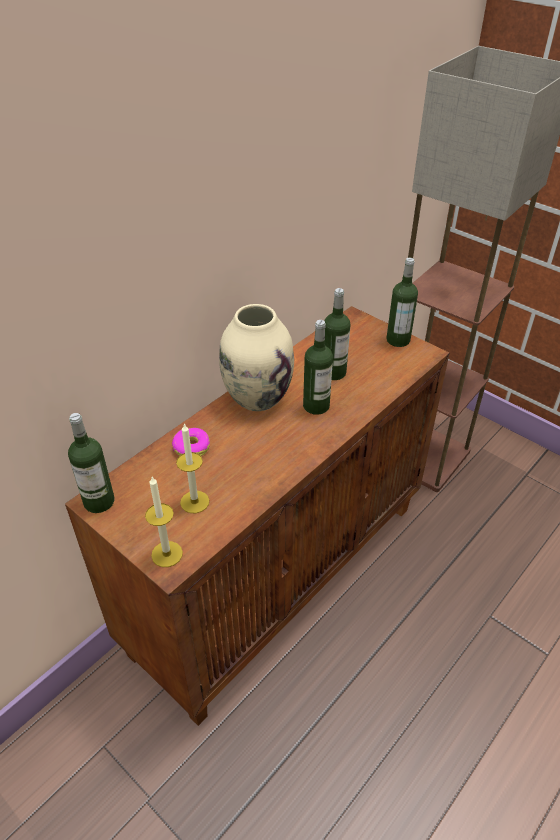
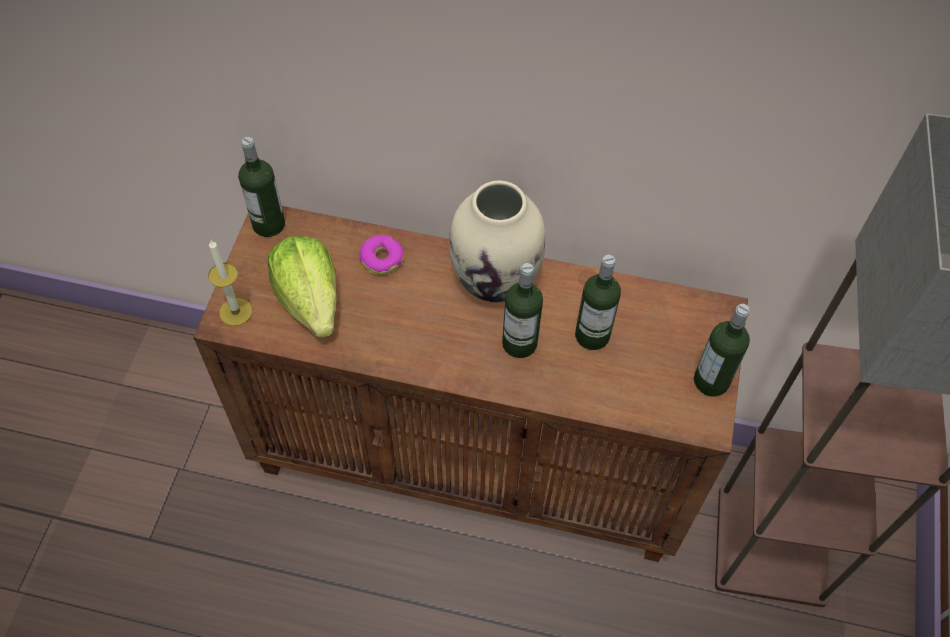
camera: 60 degrees right, 15 degrees up
(194, 502) = (310, 300): candle -> lettuce

